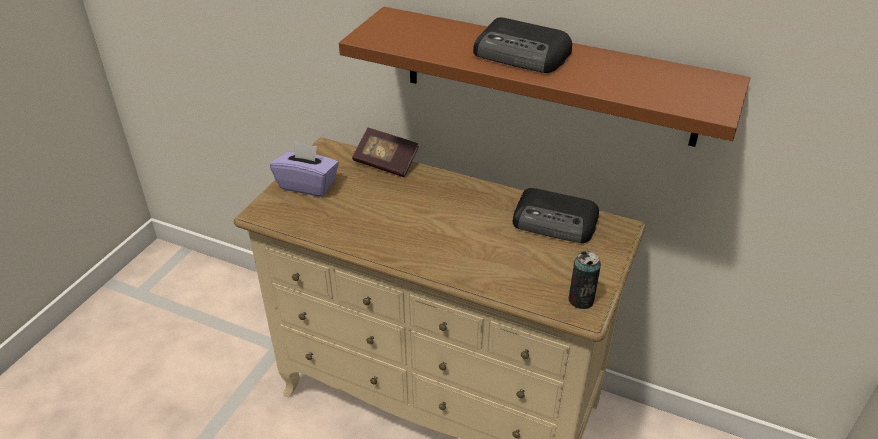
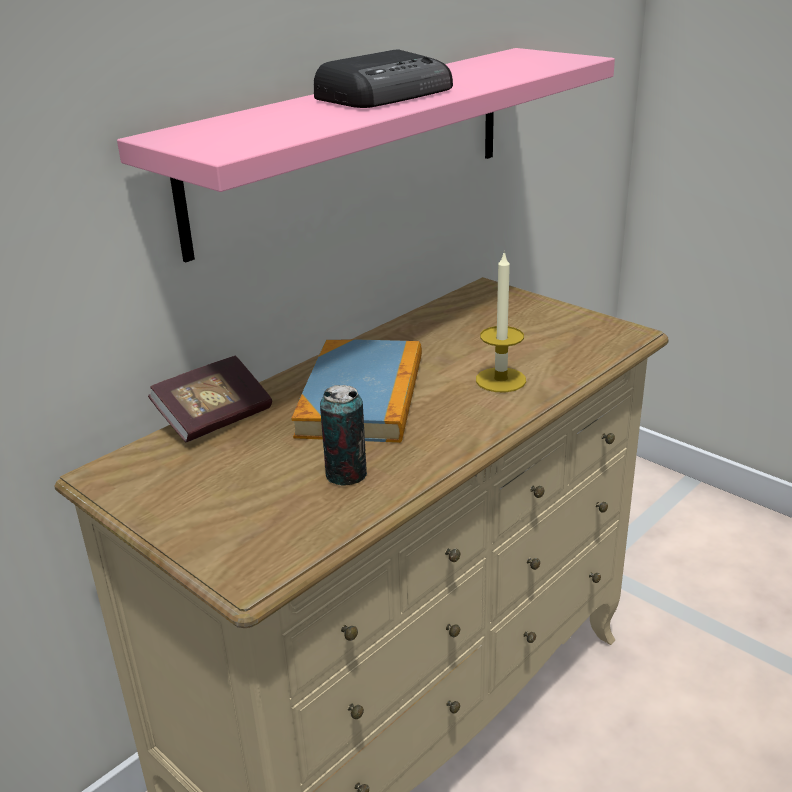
camera: 70 degrees left, 10 degrees down
(307, 185) = (208, 505): purple tissue box -> none
(430, 206) = (362, 396): none -> book
(476, 258) = (500, 380): none -> candle
(548, 76) = (355, 144): brown shelf -> pink shelf
(556, 222) = (456, 320): radio -> none
(581, 300) = (607, 331): can -> can (346, 474)

